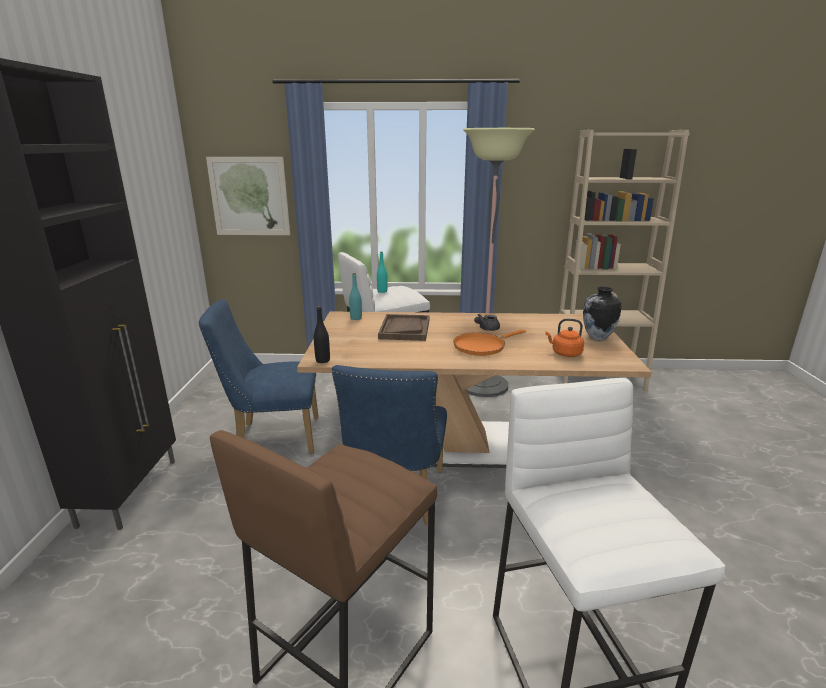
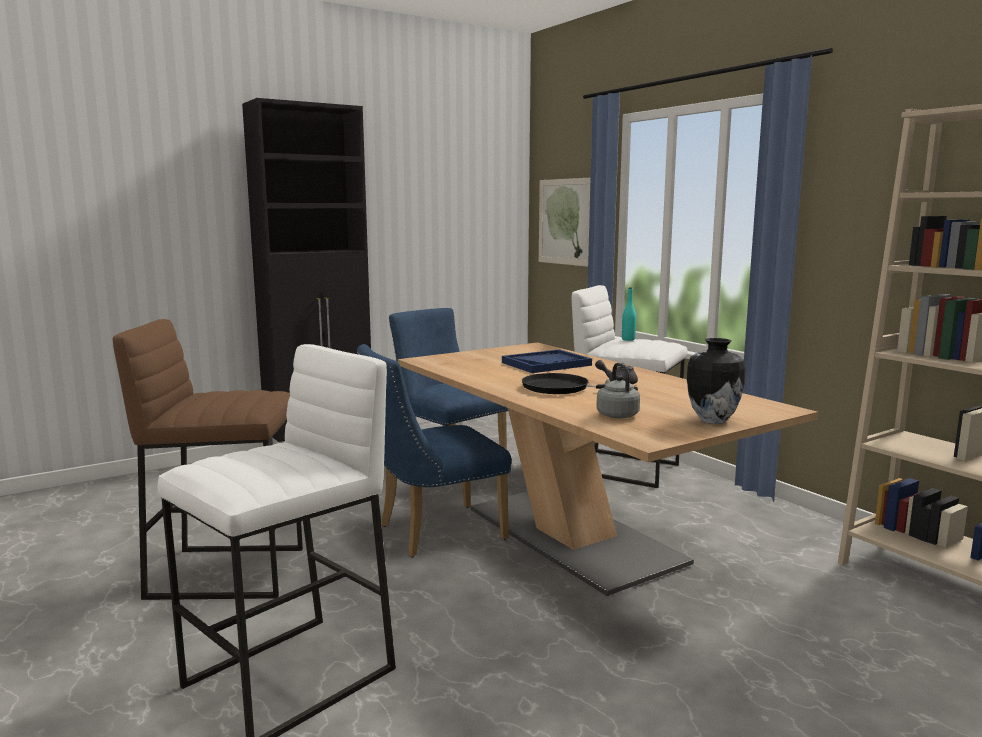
camera: 55 degrees right, 10 degrees down
(322, 360) = (421, 361): black bottle -> none
(356, 318) = (538, 350): turquoise bottle -> none
(404, 329) = (546, 364): brown tray -> blue tray
(482, 346) = (560, 388): orange frying pan -> black frying pan
(483, 385) = (731, 512): floor lamp -> none
(564, 353) = (616, 415): orange kettle -> grey kettle

